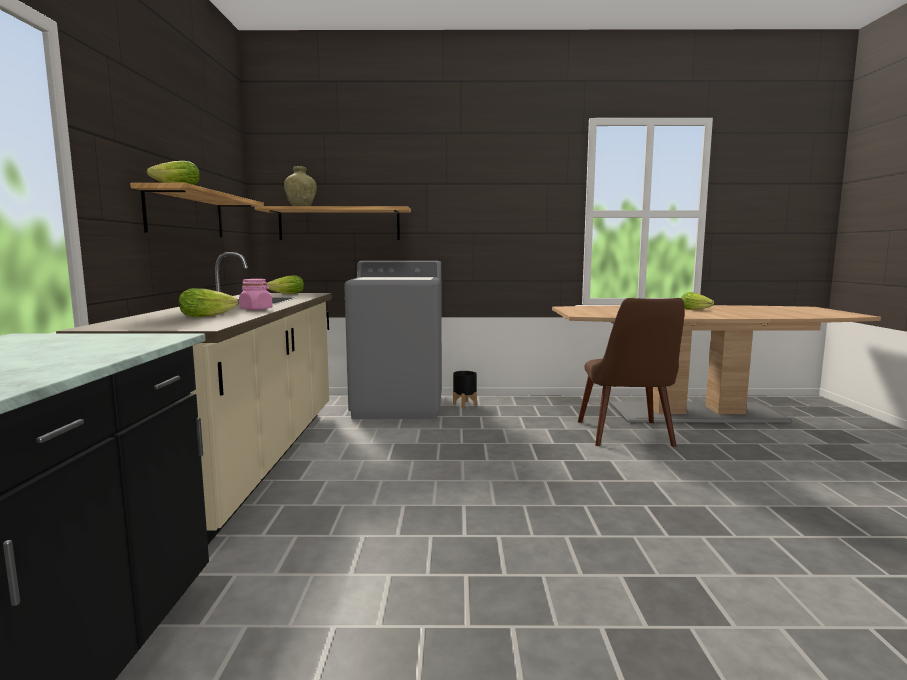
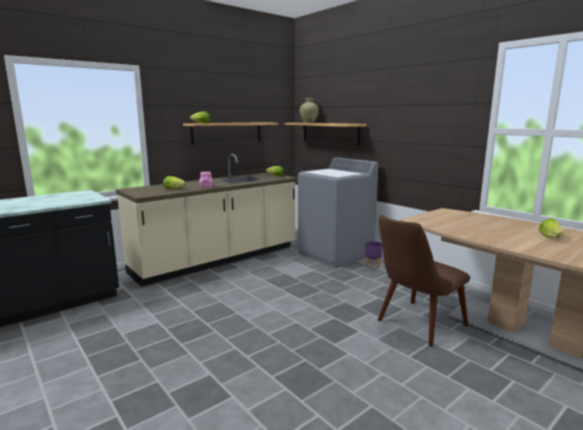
camera: 50 degrees right, 5 degrees up
(464, 404) = (372, 265): black planter -> purple planter

